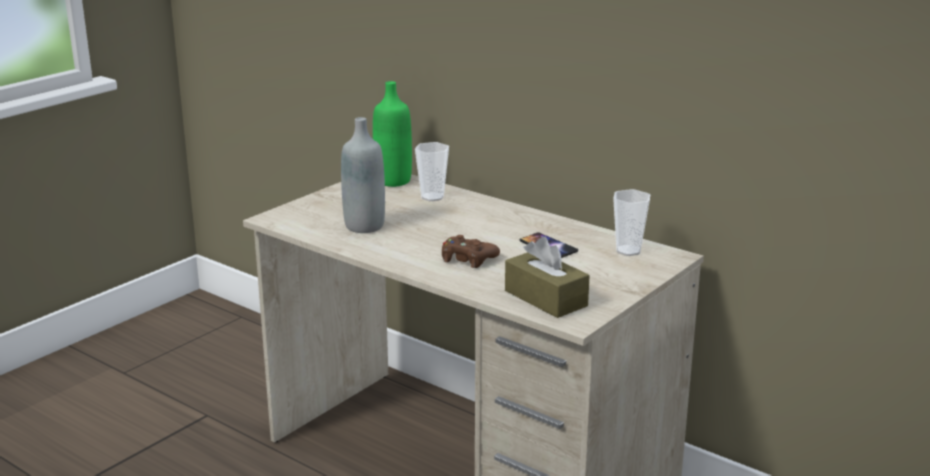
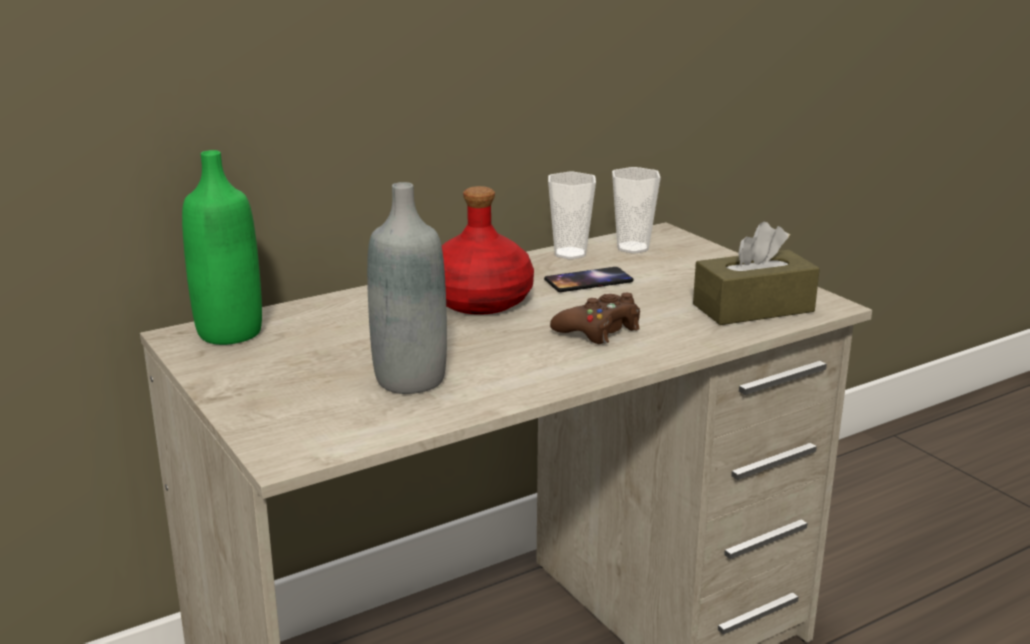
camera: 70 degrees left, 0 degrees up
(432, 197) = (337, 317): cup -> cup (570, 253)
(486, 223) = (479, 300): none -> red bottle

